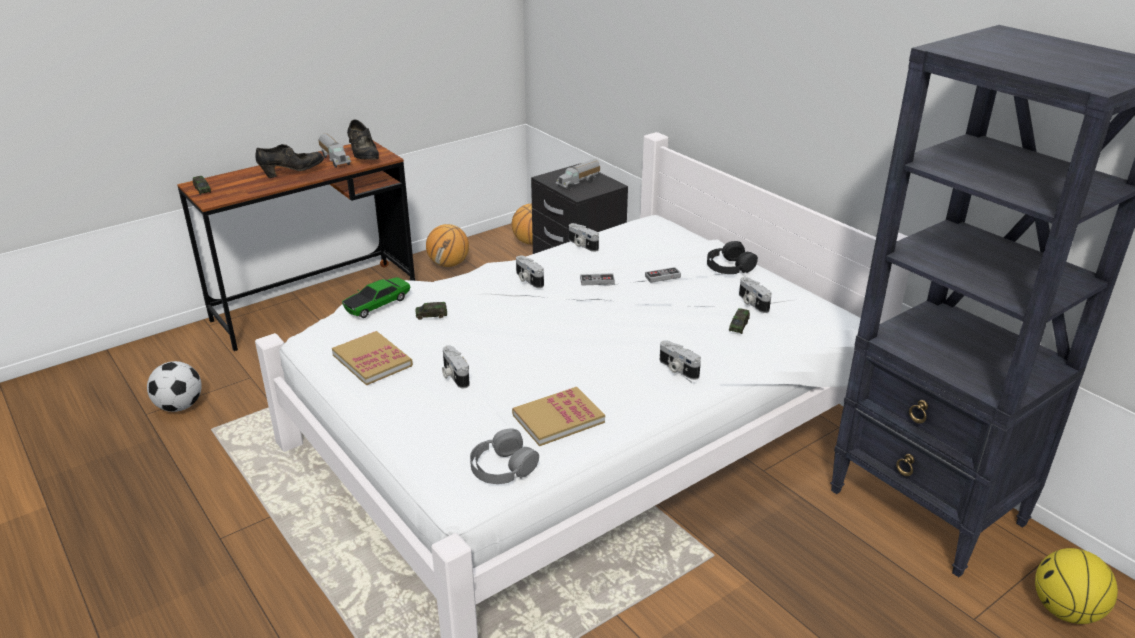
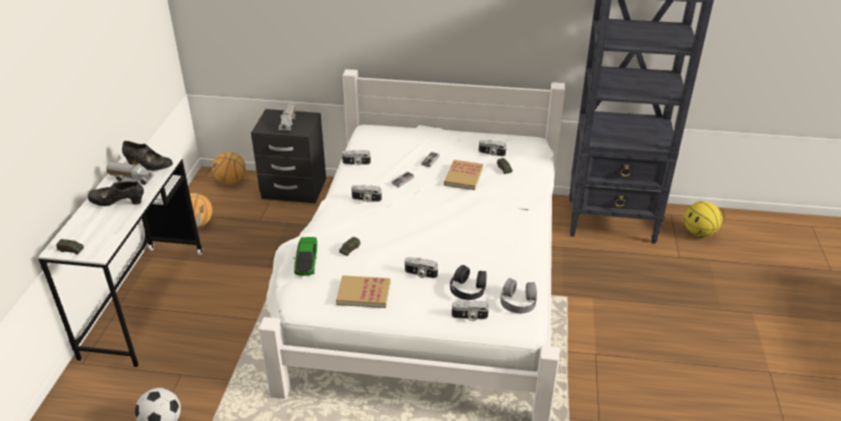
camera: 45 degrees left, 5 degrees up
(292, 173) = (118, 203): black shoe -> black shoe turned 105 degrees counterclockwise
(316, 305) = (144, 302): brown desk -> white desk
(558, 418) = (503, 263): book -> book (463, 176)
(677, 369) = (514, 206): camera -> camera (469, 317)
(729, 266) = (451, 138): black headphones -> black headphones (468, 288)

